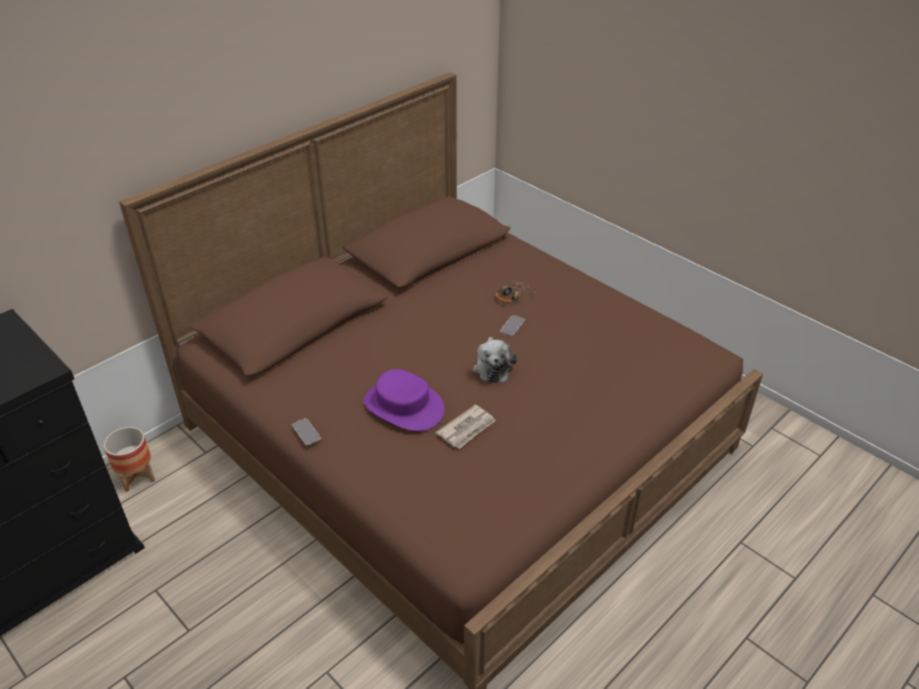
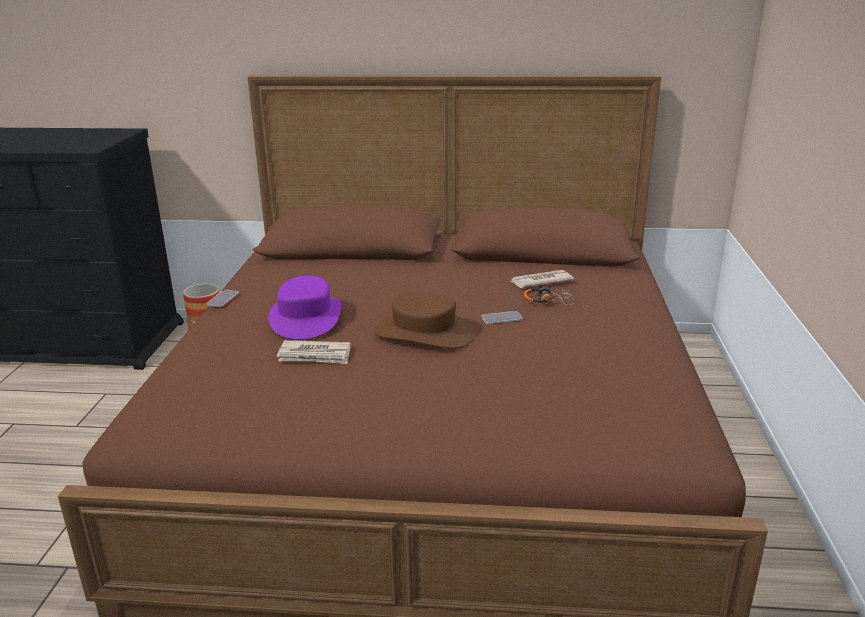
camera: 50 degrees right, 15 degrees down
(481, 281) = (540, 281): none -> newspaper
(492, 367) = (424, 333): plush toy -> brown hat

